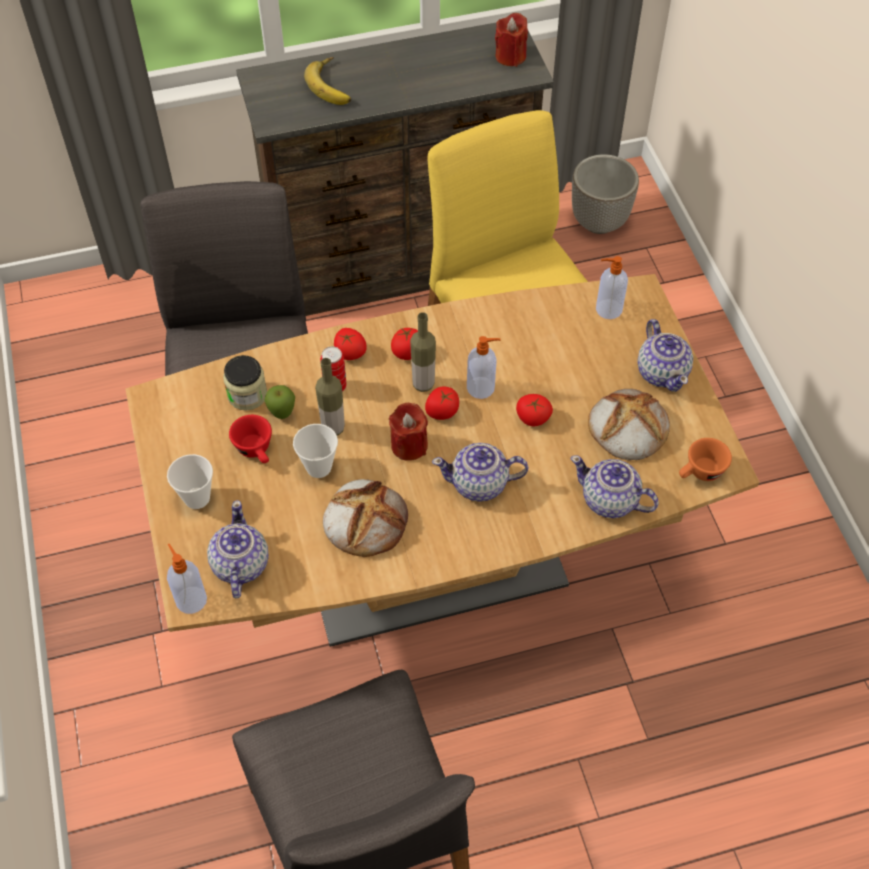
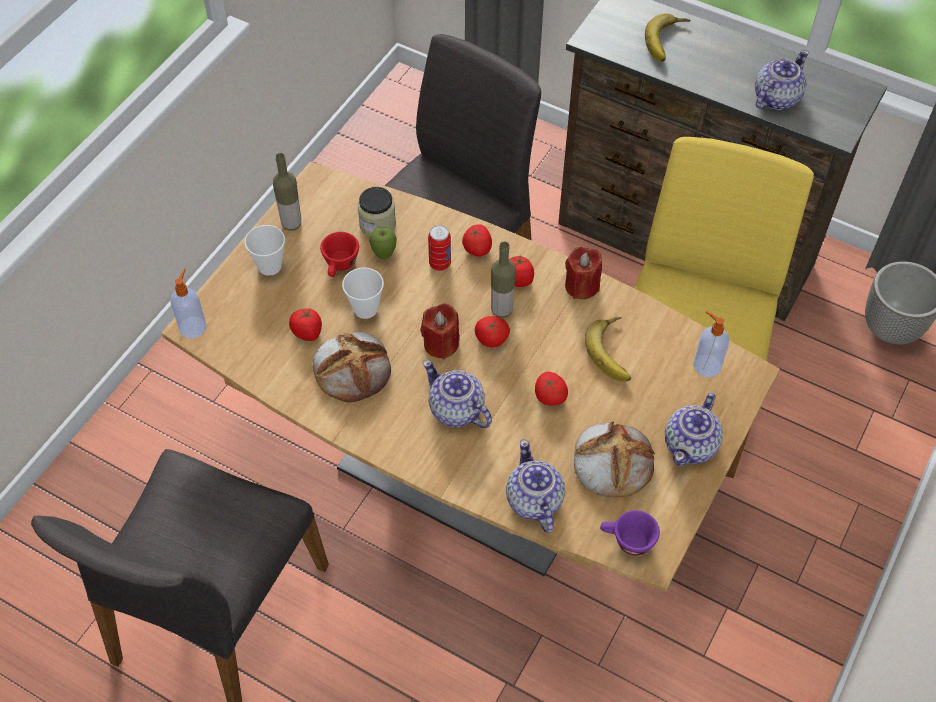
camera: 45 degrees right, 0 degrees up
(240, 565) = (244, 331): teapot -> teapot (775, 98)
(294, 523) = (307, 332): none -> tomato
(333, 428) = (405, 291): bottle -> bottle (291, 224)
(481, 388) = (539, 346): soap dispenser -> none
(510, 56) = (838, 110): red candle -> red candle (581, 286)
(538, 349) = (614, 352): none -> banana
(700, 473) = (627, 541): orange cup -> purple cup

